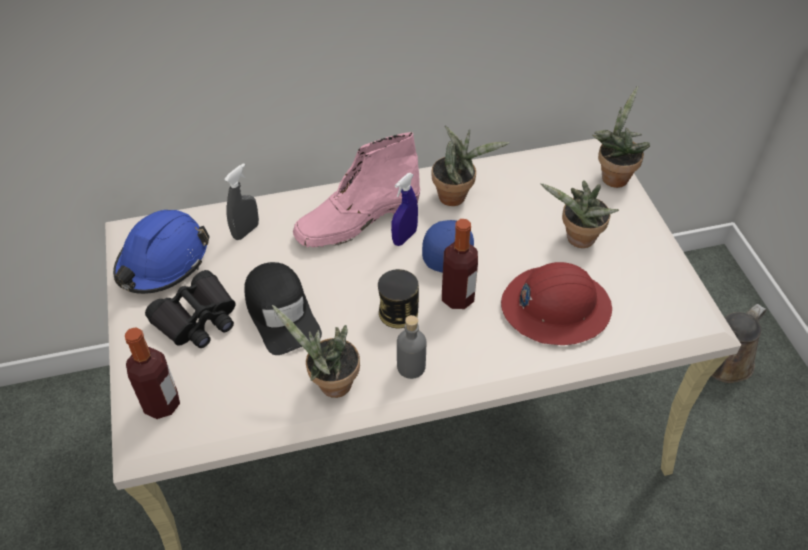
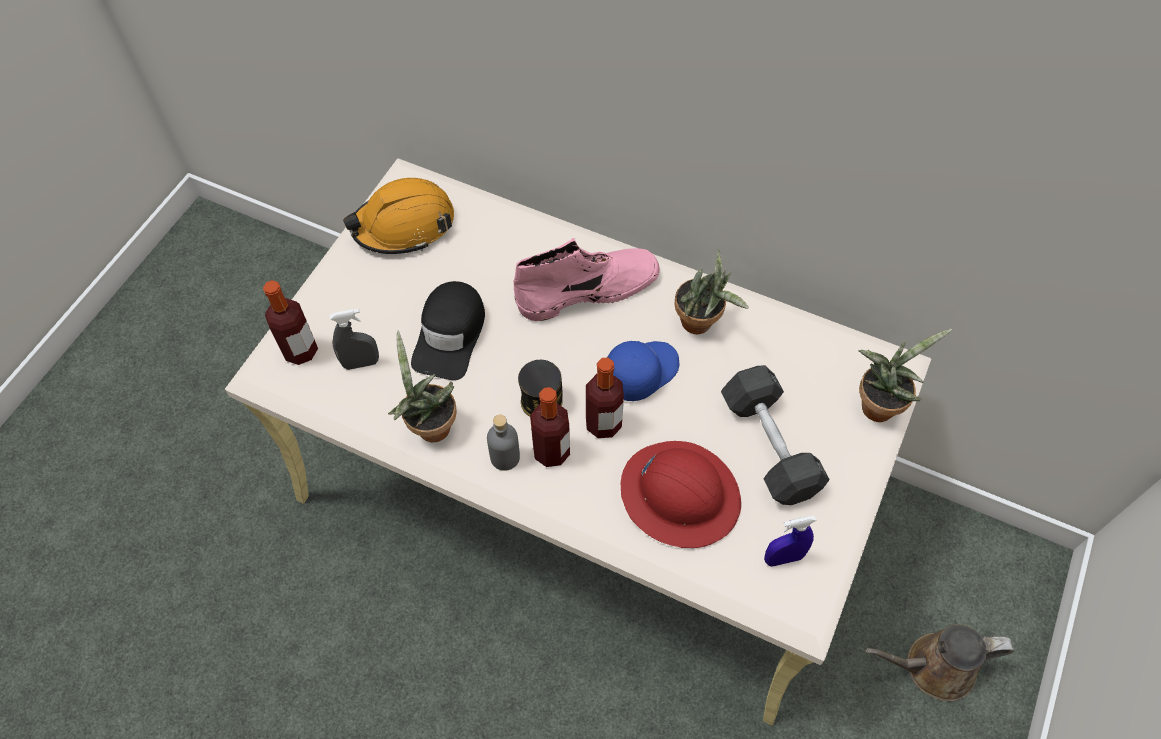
camera: 40 degrees right, 10 degrees up
(163, 262) = (404, 225): blue hard hat -> orange hard hat
(197, 319) = (385, 295): black binoculars -> none
(246, 231) = (490, 239): grey spray bottle -> grey spray bottle (361, 363)
(357, 221) = (589, 290): pink boot -> pink boot turned 150 degrees clockwise
(404, 237) = (614, 334): blue spray bottle -> blue spray bottle (783, 558)
(440, 340) = (551, 451): none -> bottle
(577, 240) = (769, 445): potted plant -> grey dumbbell

